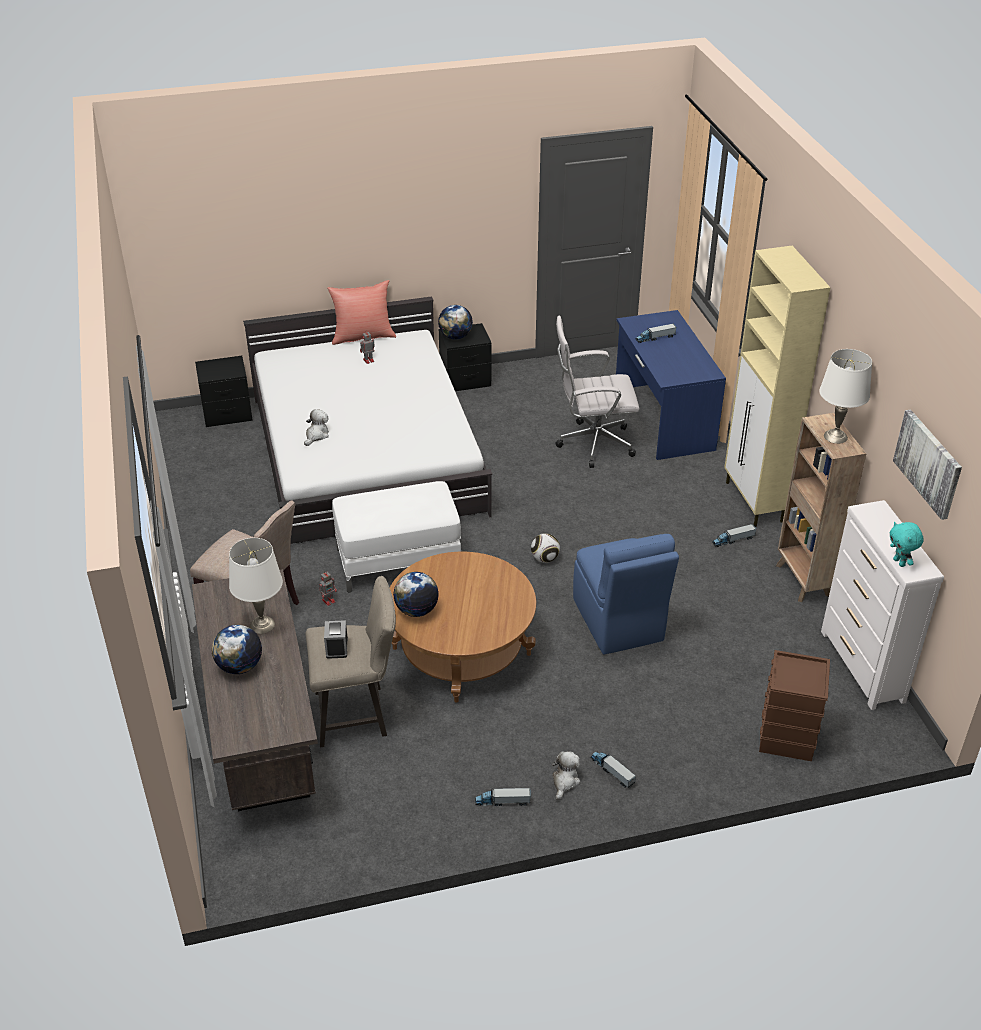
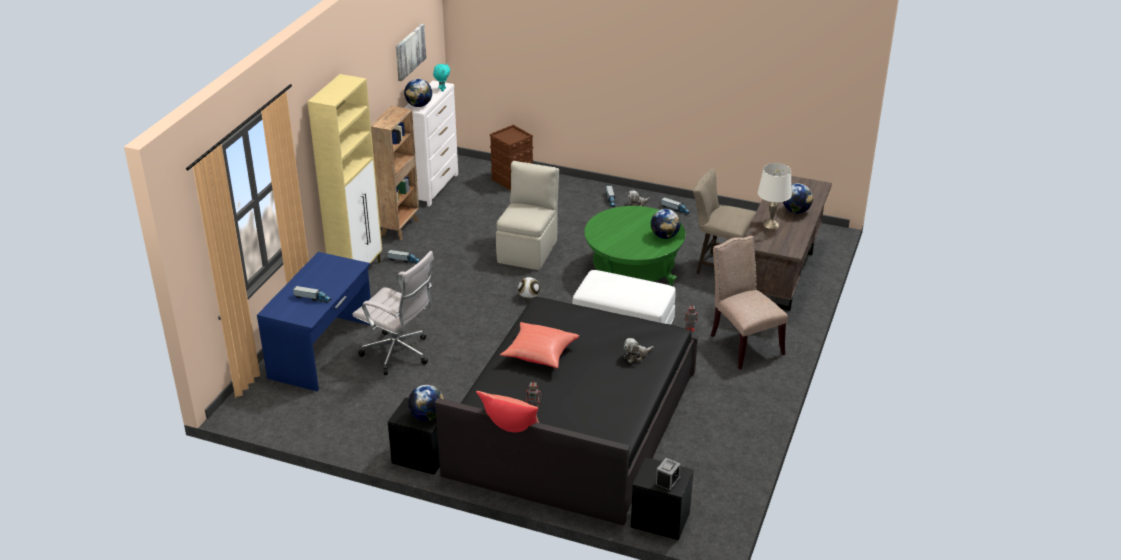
camera: 145 degrees left, 5 degrees down
(336, 647) = (732, 214): alarm clock -> alarm clock (667, 481)
(366, 454) = (573, 422): white bed -> black bed
(409, 401) = (539, 355): none -> red pillow
(462, 651) = (633, 271): brown coffee table -> green coffee table
(618, 622) = (528, 250): blue chair -> beige chair
(836, 436) = (391, 116): white table lamp -> none
(877, 517) = (419, 105): none -> globe

